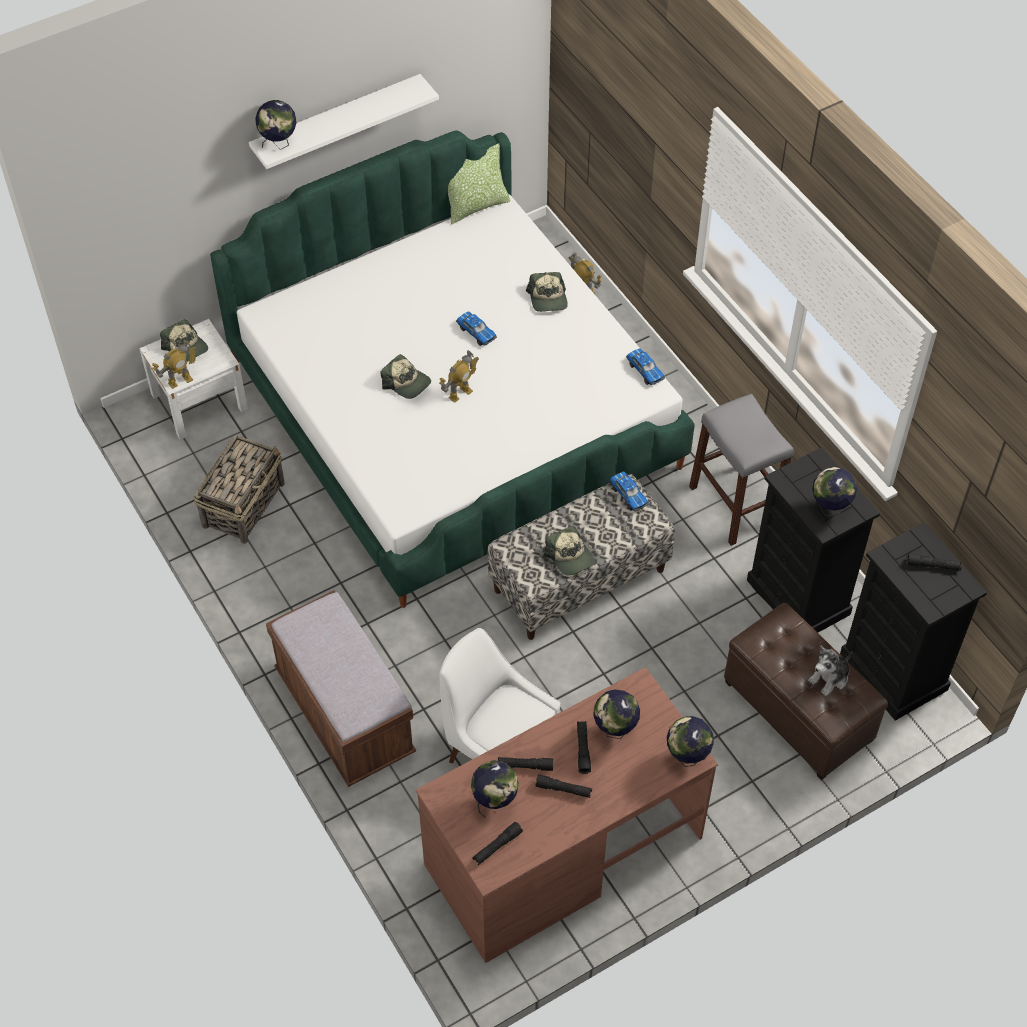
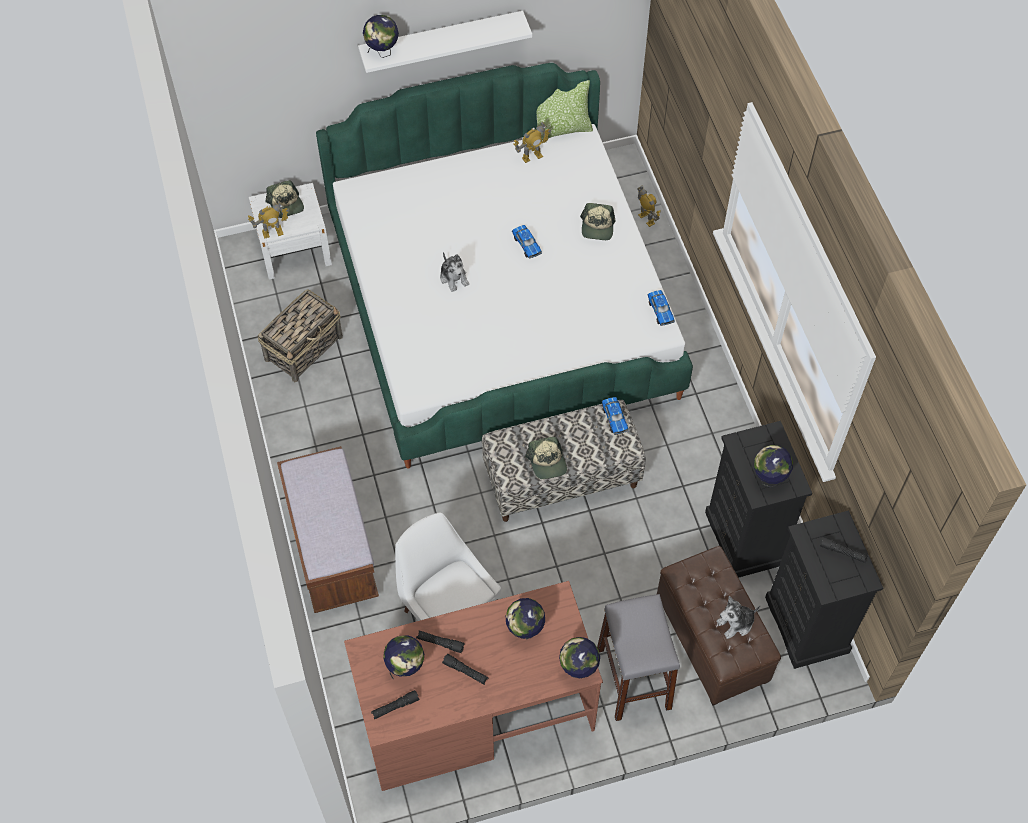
camera: 15 degrees right, 5 degrees up
(406, 383) = (454, 277): cap -> plush toy
(460, 394) = (495, 297): toy robot -> toy robot (532, 157)
(583, 749) = (492, 640): black flashlight -> none
(735, 505) = (716, 442): grey stool -> grey stool (634, 678)

